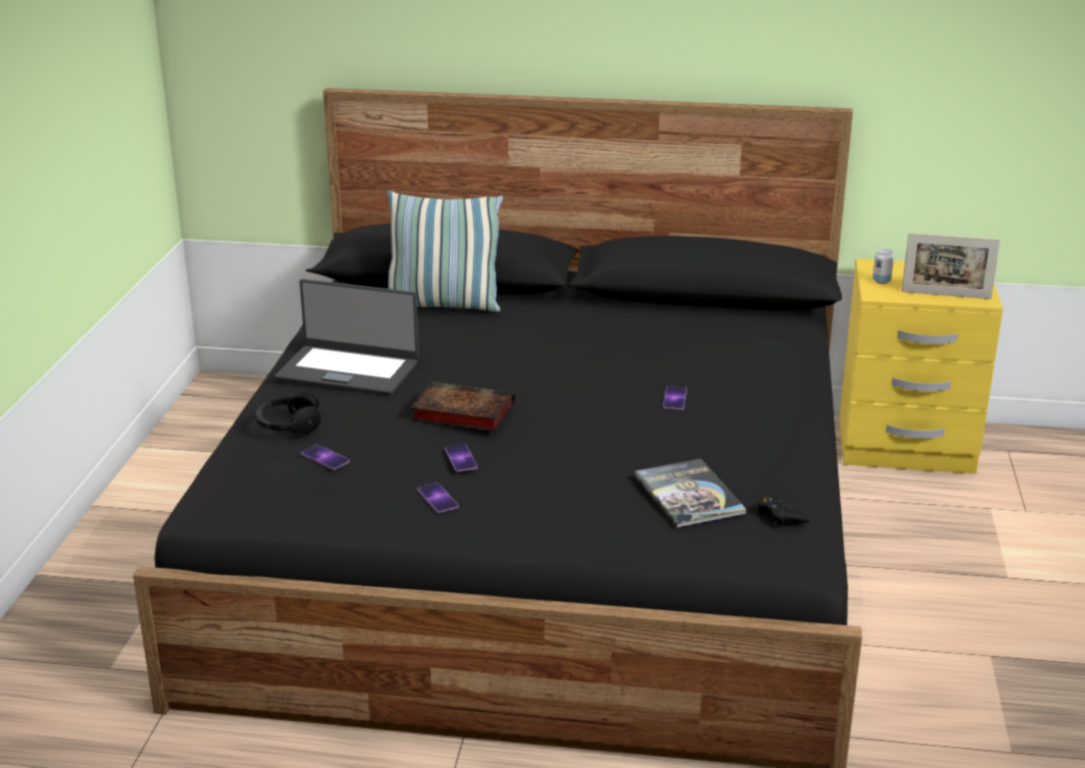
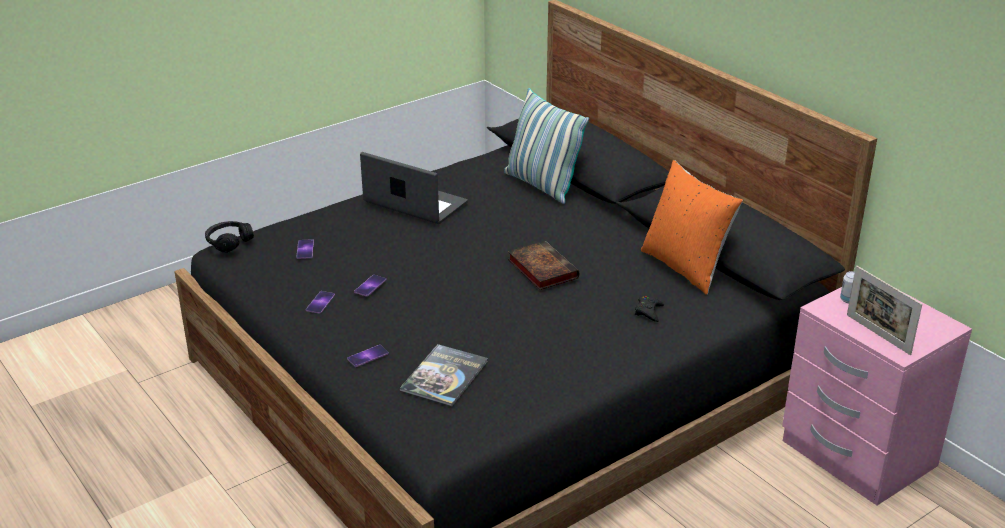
camera: 45 degrees right, 5 degrees up
(289, 425) = (329, 222): black headphones -> black headphones (229, 242)
(348, 370) = (414, 203): laptop -> laptop turned 150 degrees clockwise
(460, 412) = (416, 258): book -> book (541, 268)
(675, 398) = (557, 313): phone -> phone (367, 356)
(700, 318) = (685, 267): none -> orange pillow
(781, 516) = (470, 420): black game controller -> black game controller (648, 311)
(905, 446) = (856, 455): yellow nightstand -> pink nightstand

